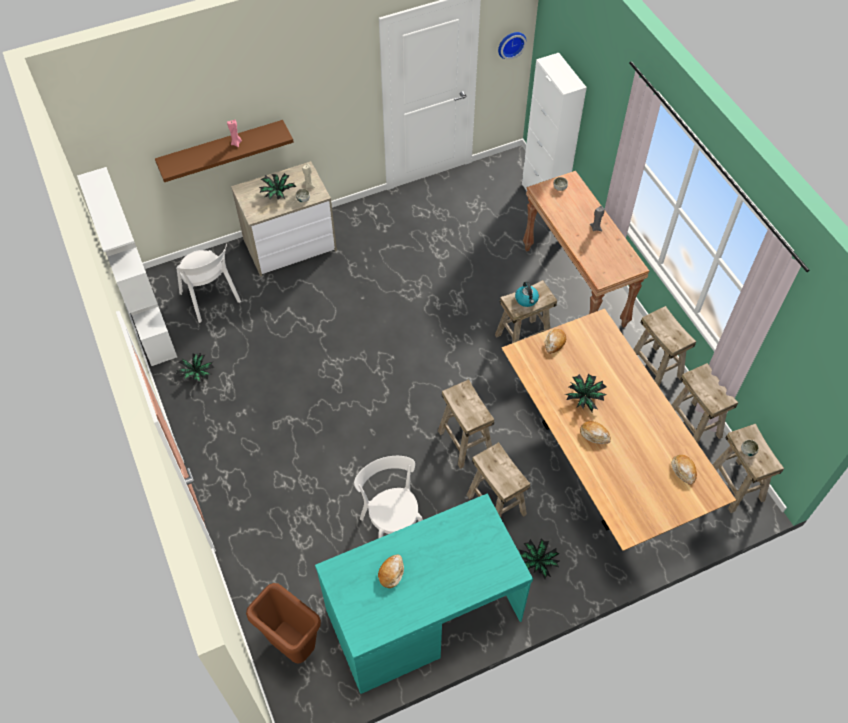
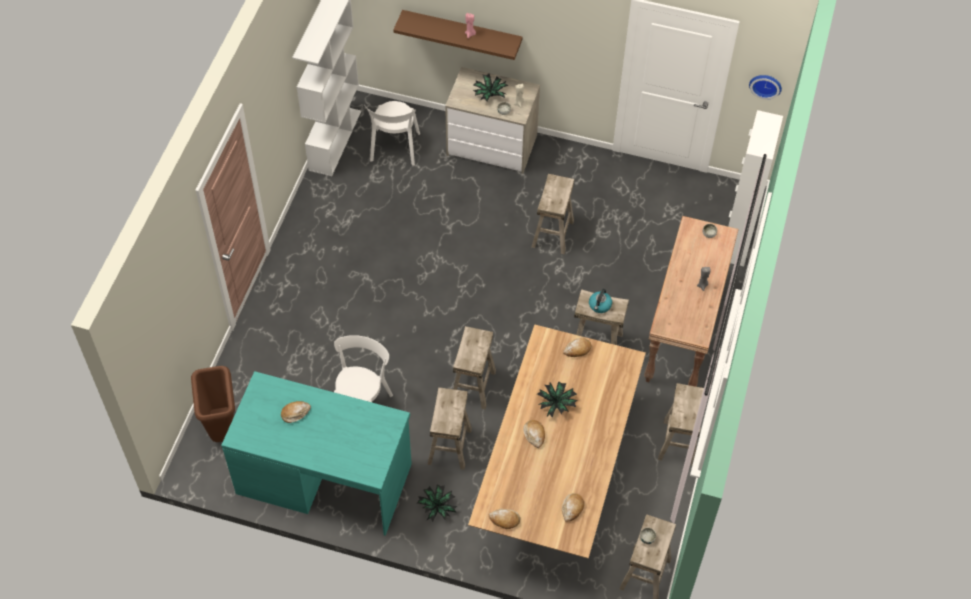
camera: 40 degrees right, 0 degrees up
(196, 374) = (333, 198): potted plant -> none
(646, 522) = (504, 520): none -> bread
(693, 426) = (662, 506): beige stool -> beige stool (553, 234)

